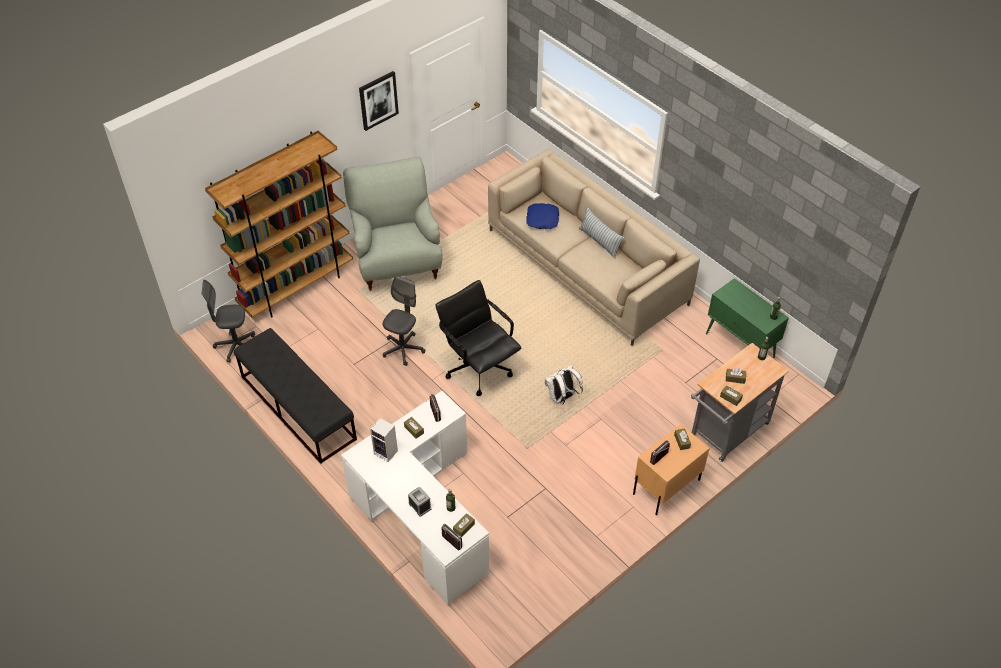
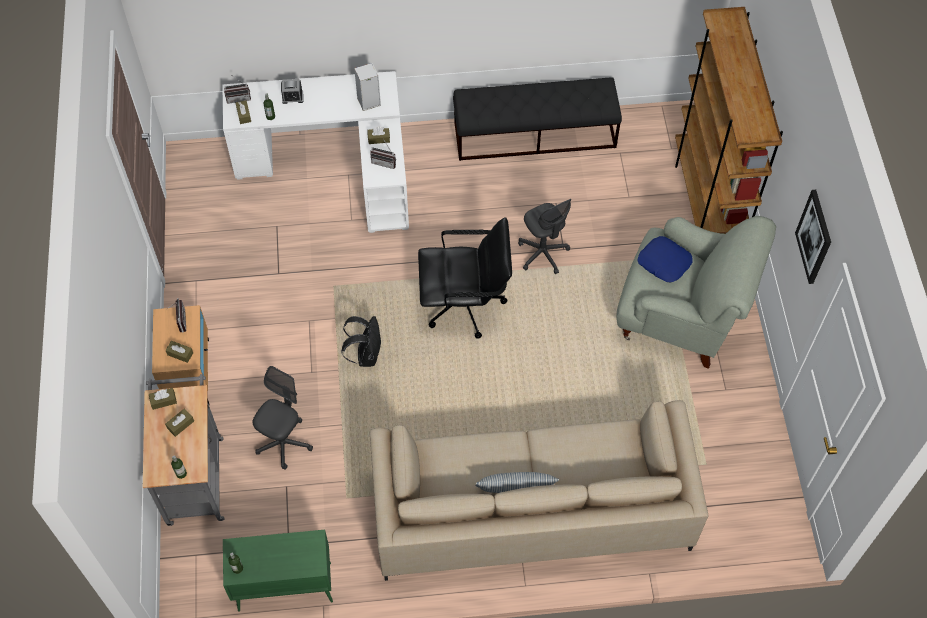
camera: 125 degrees right, 10 degrees up
(236, 346) = (654, 122): grey office chair -> grey office chair (284, 443)
(542, 219) = (599, 451): blue pillow -> blue pillow (664, 263)
(562, 398) = (366, 355): white backpack -> black backpack

